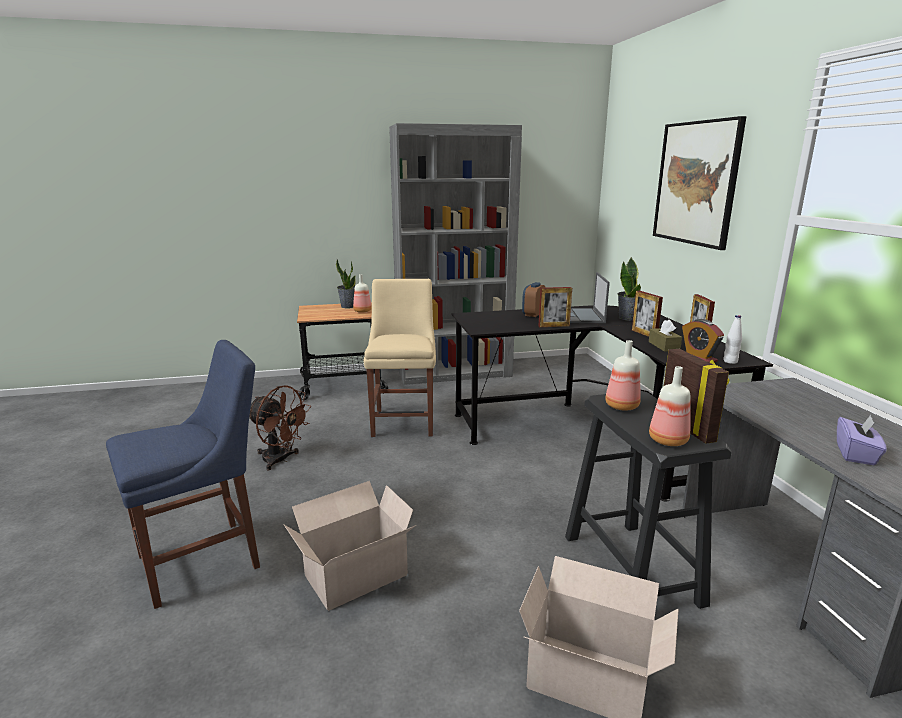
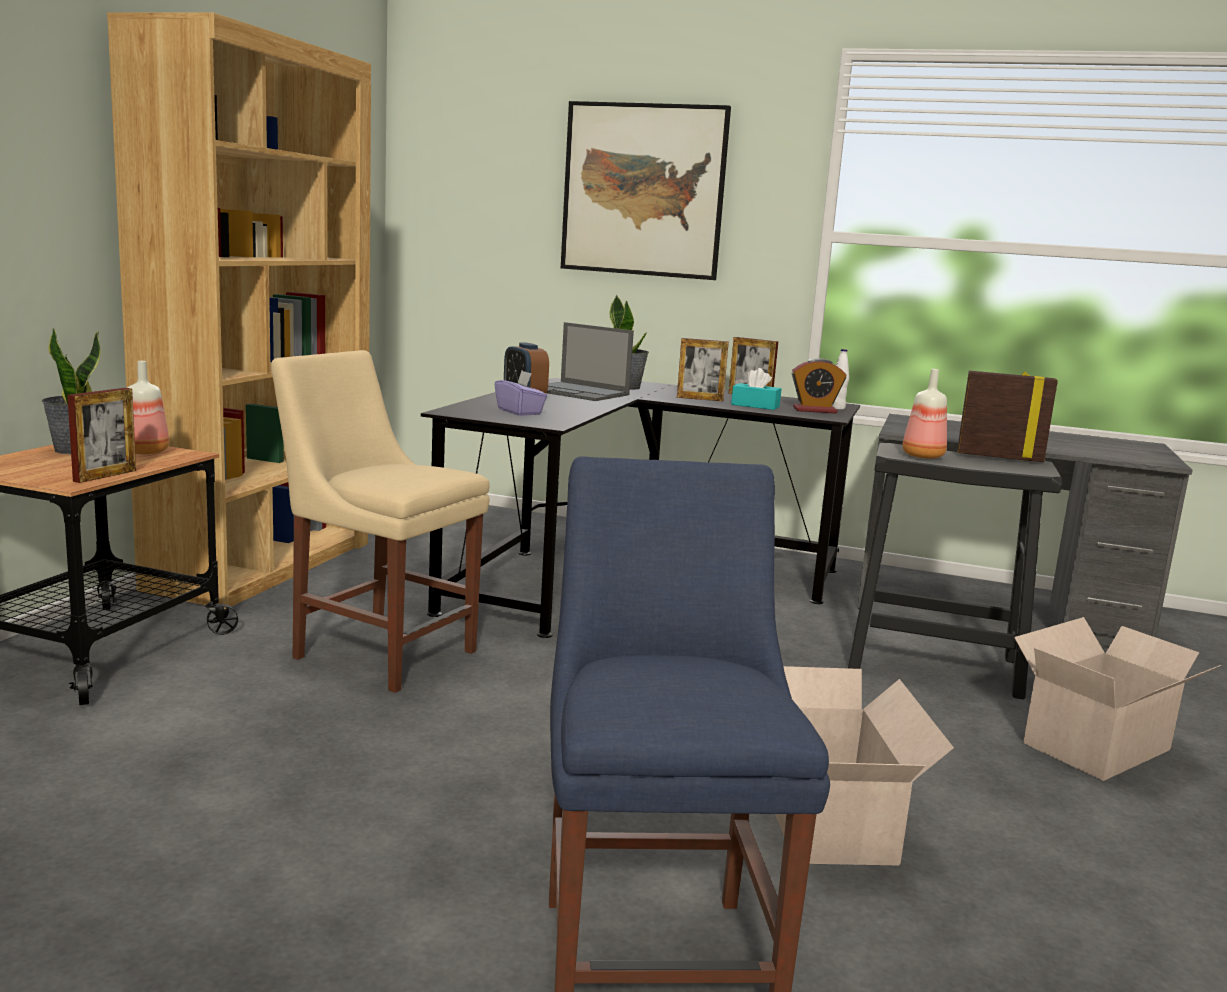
camera: 60 degrees left, 5 degrees down
(281, 460) = (347, 795): brown fan -> none
(454, 372) = (263, 565): grey bookcase -> brown bookcase
(554, 326) = (600, 406): picture frame -> picture frame (105, 476)
(664, 346) = (755, 406): brown tissue box -> turquoise tissue box
(666, 441) = (1026, 468): bottle -> none
(856, 454) = (1077, 448): purple tissue box -> purple tissue box (520, 412)

